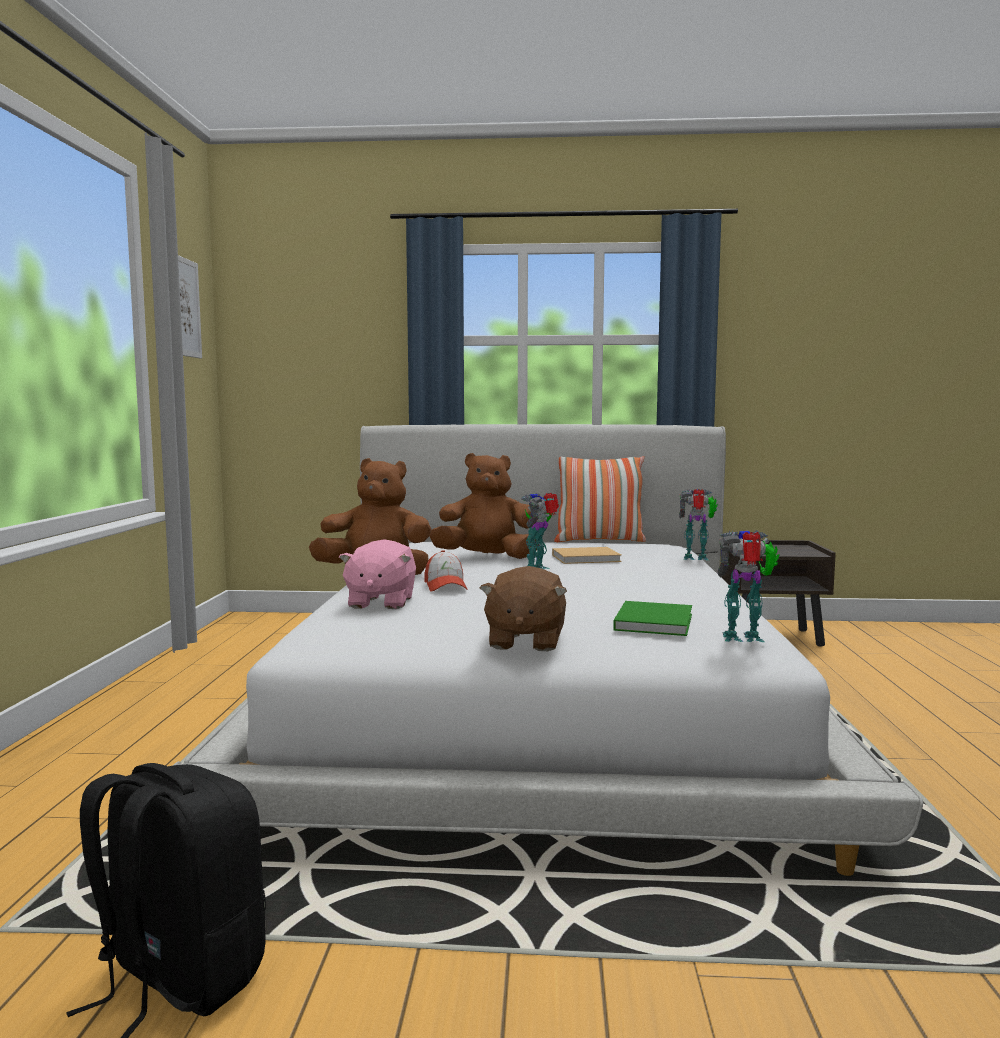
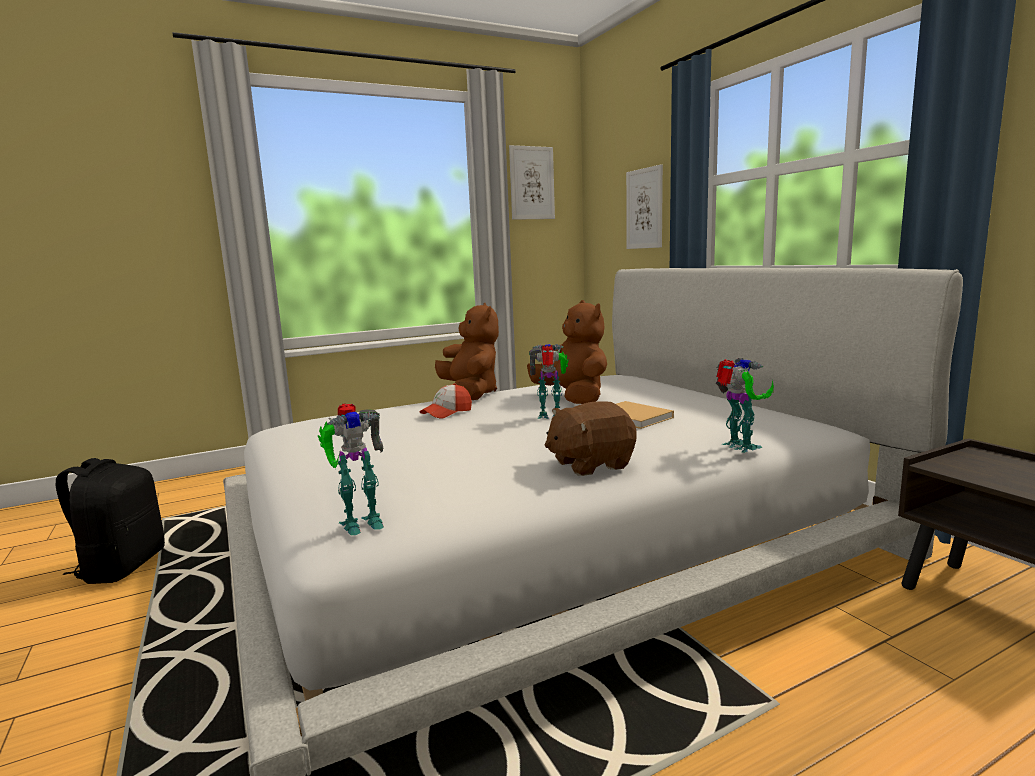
camera: 60 degrees right, 5 degrees up
(345, 359) = (644, 208): none -> picture
(380, 602) = (383, 413): pink plush toy -> none
(524, 641) = (308, 462): brown plush toy -> brown plush toy (590, 464)
(599, 541) = (757, 404): pillow -> none
(654, 621) = (391, 481): green book -> none
(744, 638) = (359, 522): toy robot -> toy robot turned 90 degrees clockwise

